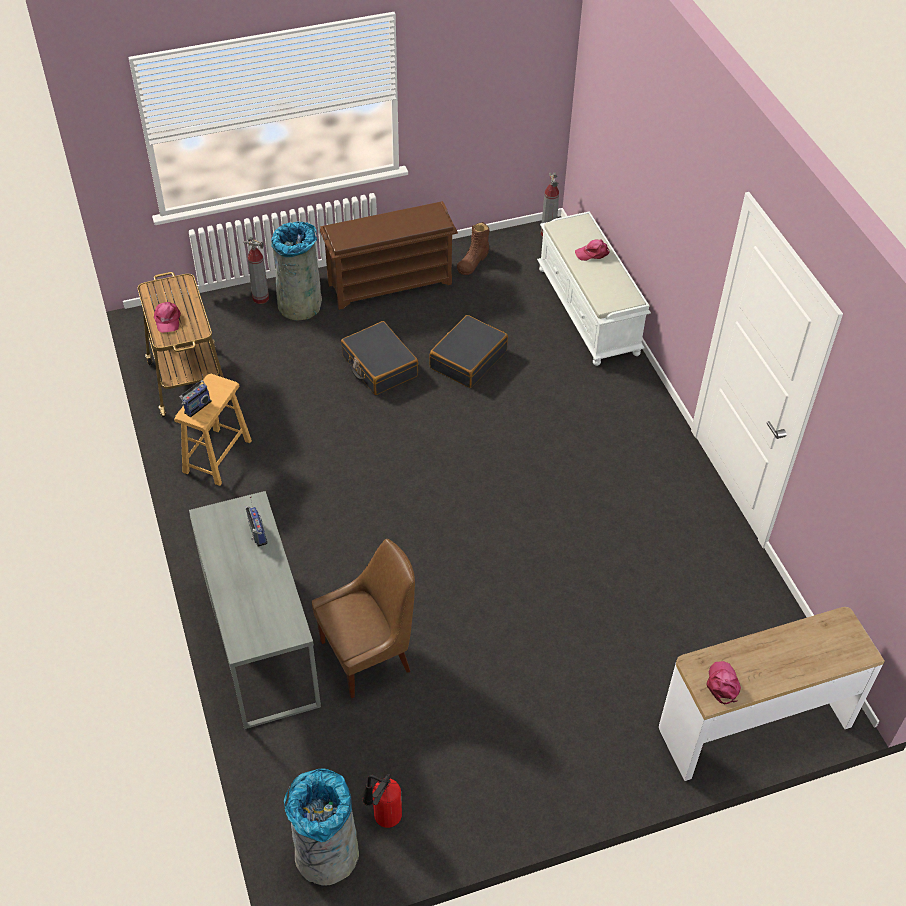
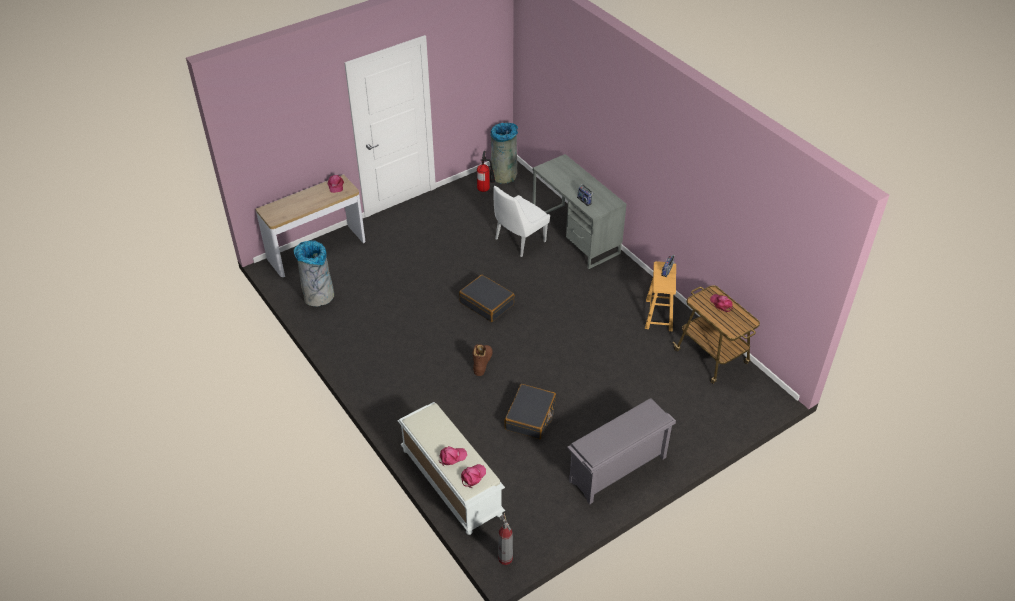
camera: 165 degrees right, 5 degrees down
(260, 298) = (707, 431): fire extinguisher -> none
(300, 303) = (675, 434): grey trash can -> grey trash can (318, 296)
(369, 655) = (518, 241): brown chair -> white chair
(379, 366) = (591, 397): black suitcase -> black suitcase (487, 303)
(391, 283) = (617, 470): brown shoe rack -> grey shoe rack
(473, 261) = (560, 509): brown boot -> brown boot (482, 362)
(573, 231) = (473, 476): none -> pink cap

